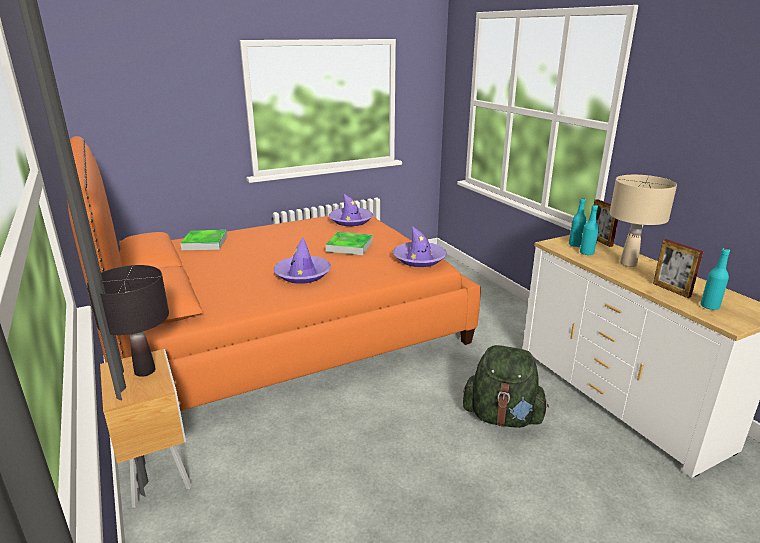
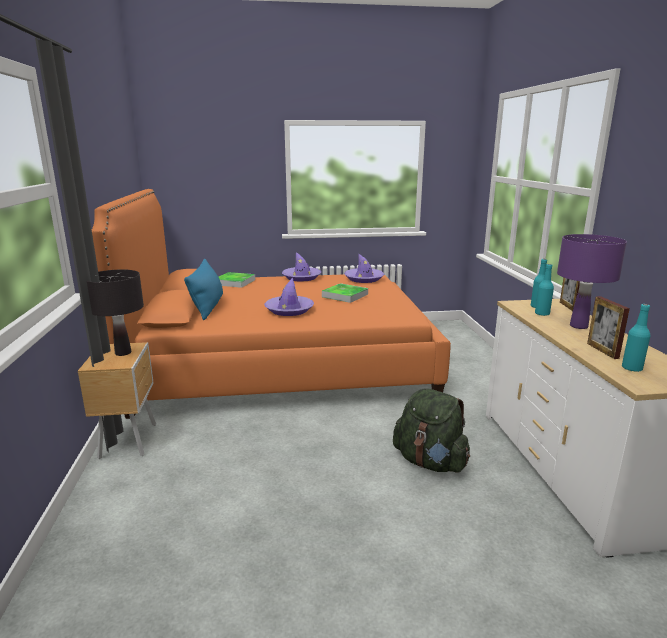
camera: 20 degrees right, 5 degrees down
(199, 284) = (207, 307): none -> blue pillow
(419, 259) = (397, 311): purple hat -> purple hat (301, 277)
(628, 263) = (578, 326): beige table lamp -> purple table lamp

